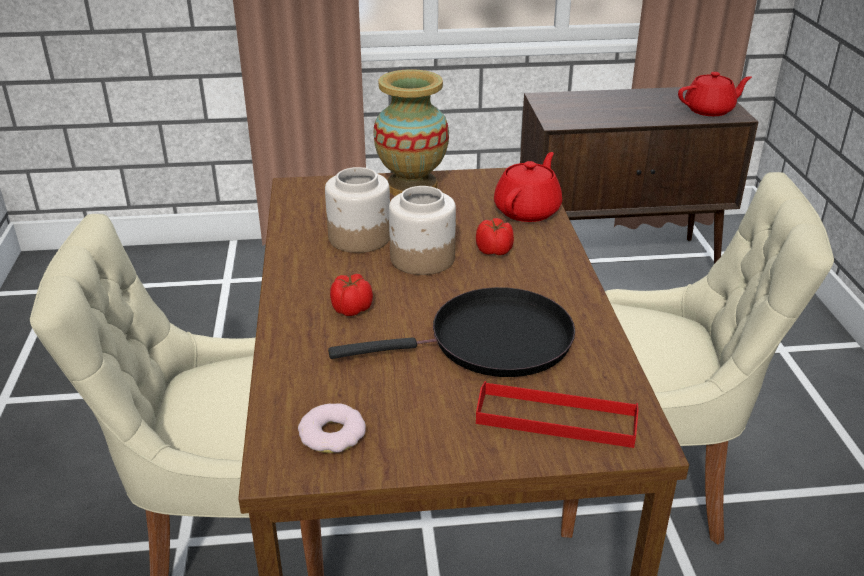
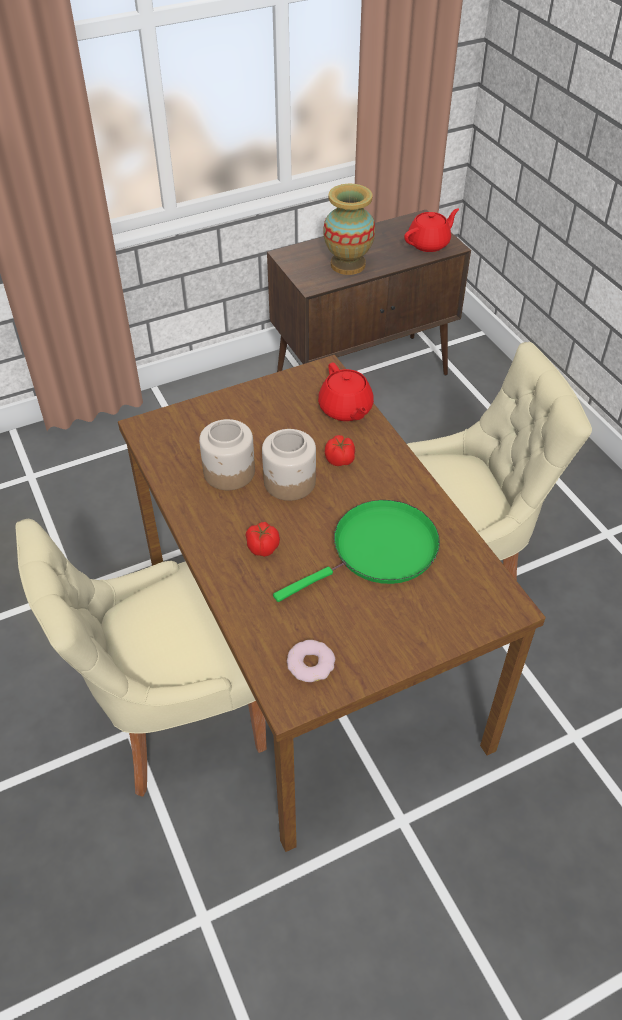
camera: 20 degrees left, 15 degrees up
(412, 186) = (241, 404): vase -> vase (348, 264)
(491, 342) = (379, 551): black frying pan -> green frying pan
(528, 210) = (345, 409): red teapot -> red teapot turned 150 degrees clockwise
(556, 419) = (451, 606): red tray -> none

